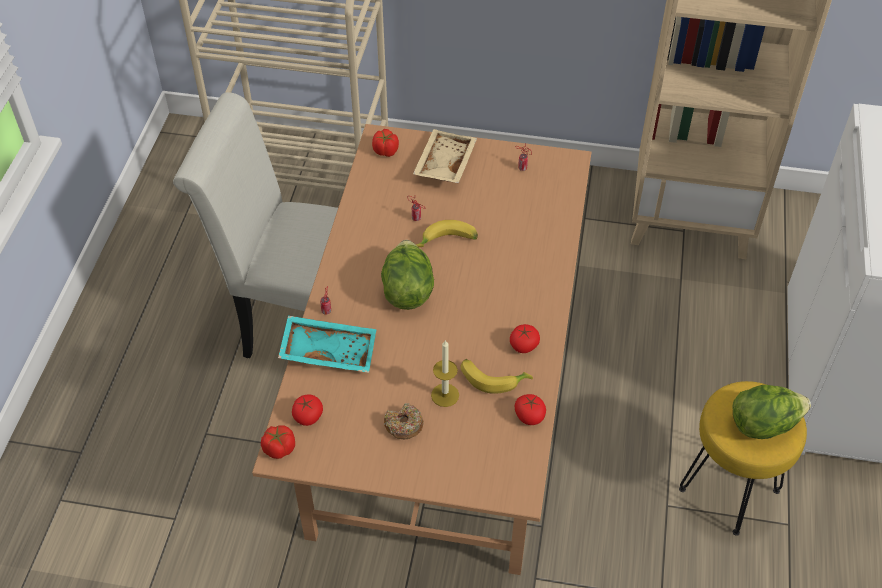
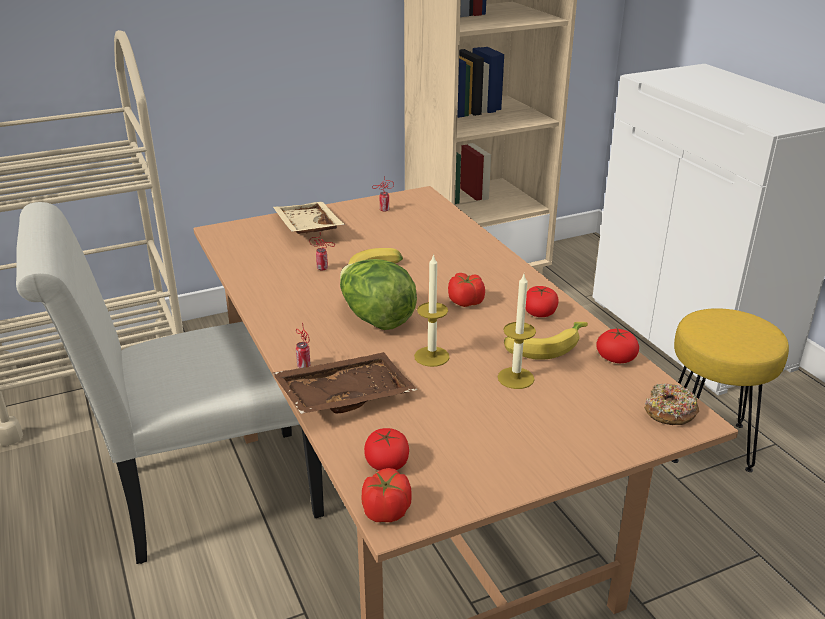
camera: 35 degrees left, 20 degrees down
(329, 350) = (344, 395): turquoise tray -> brown tray
(386, 151) = (236, 237): tomato -> tomato (466, 302)
(403, 425) = (506, 421): donut -> donut (669, 412)
(410, 346) = (431, 356): none -> candle
(764, 424) = (742, 331): lettuce -> none

